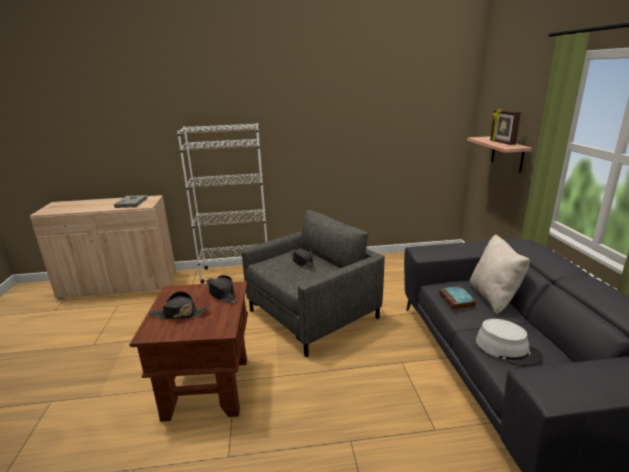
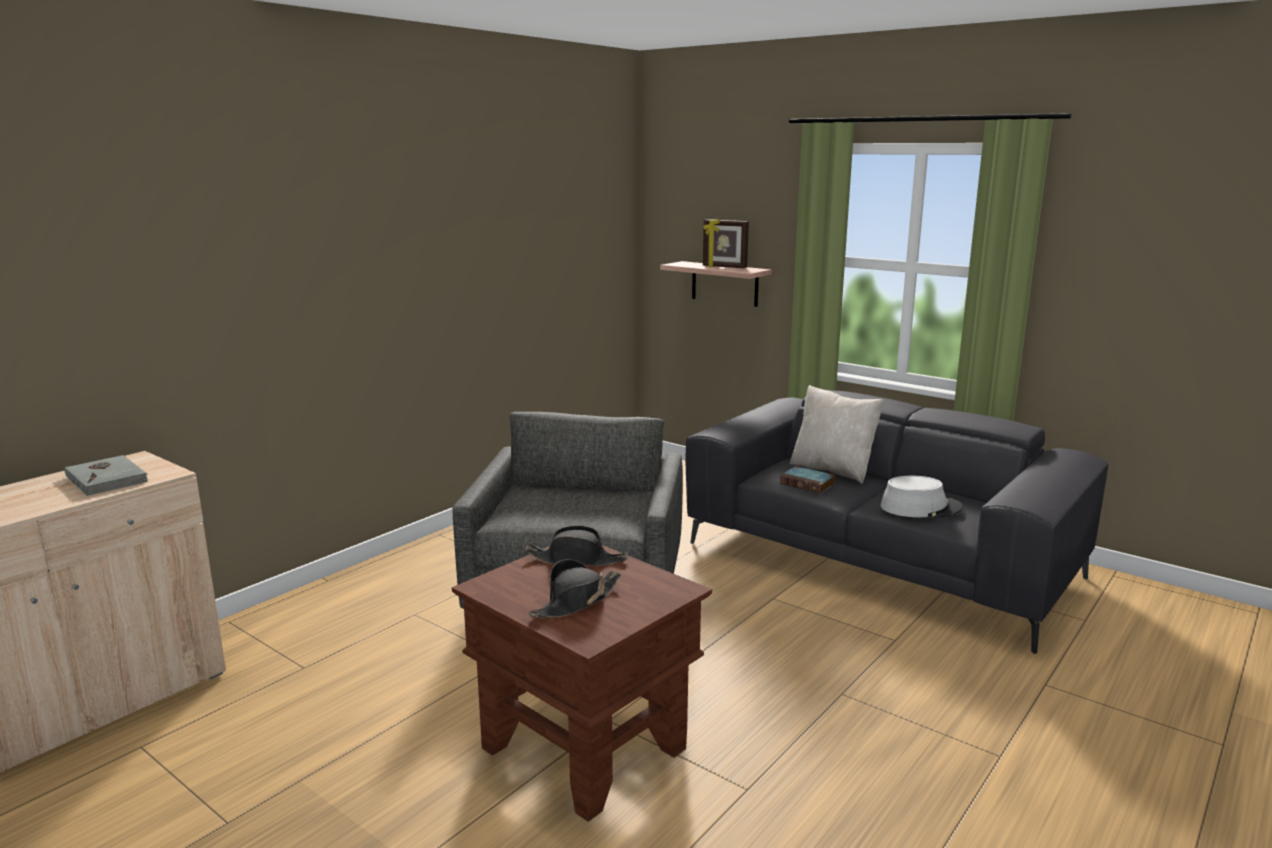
camera: 45 degrees left, 5 degrees down
(236, 273) = (332, 594): white bookcase -> none
(302, 262) = (567, 499): black hat -> none

